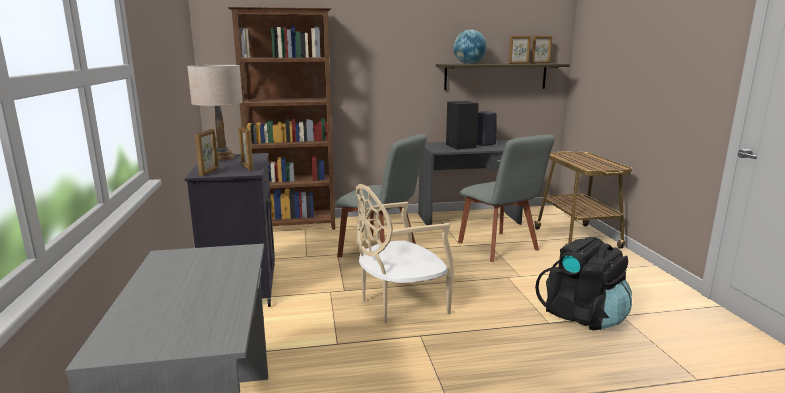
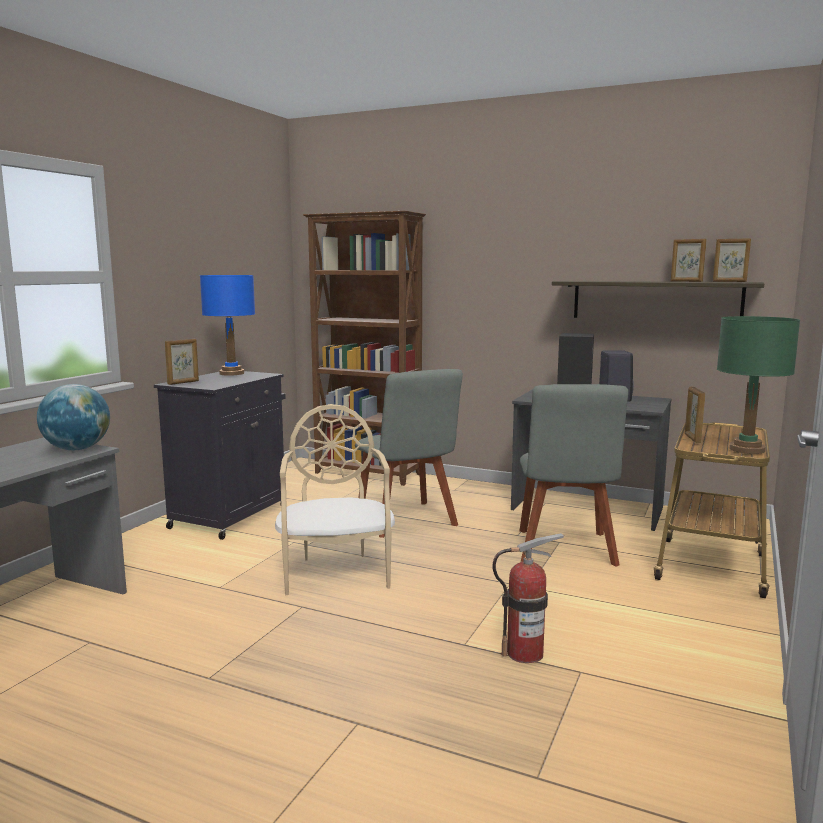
camera: 35 degrees right, 5 degrees down
(222, 158) = (231, 373): beige table lamp -> blue table lamp
(247, 168) = (222, 383): picture frame -> picture frame (692, 439)
(400, 304) = (336, 572): beige chair -> beige chair turned 75 degrees clockwise
(469, 64) = (601, 281): globe -> globe (77, 449)
(583, 315) = (525, 653): black backpack -> fire extinguisher
(614, 165) = (747, 449): none -> green table lamp

